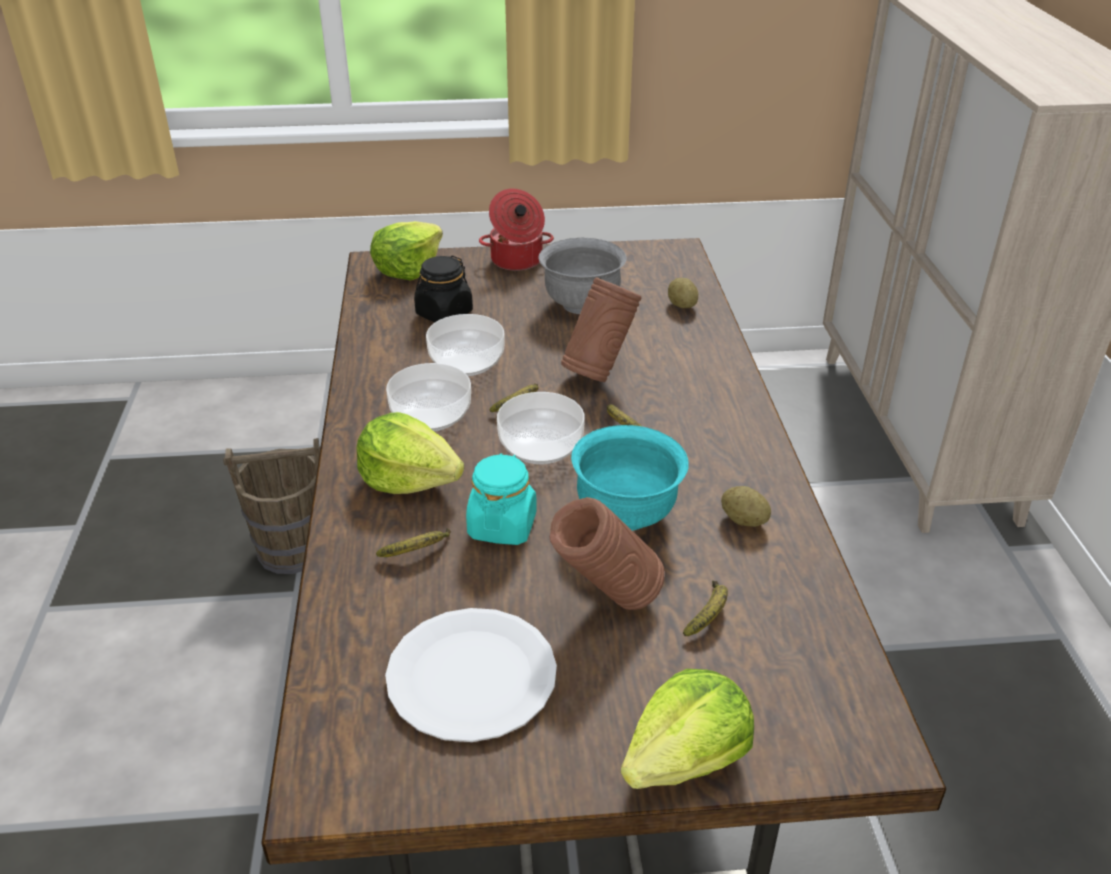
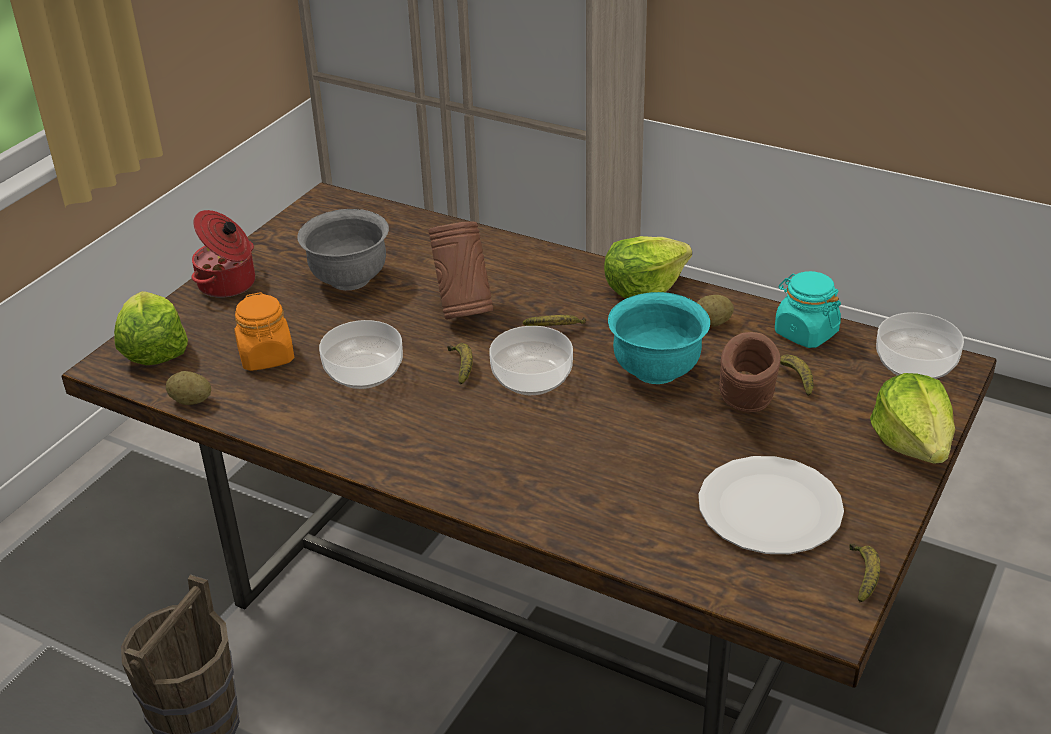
camera: 55 degrees left, 0 degrees up
(409, 479) = (505, 462): lettuce -> lettuce (644, 287)
(418, 551) = (605, 488): banana -> banana (864, 576)
(430, 414) = (423, 419): bowl -> bowl (914, 364)
(444, 314) = (266, 356): black jar -> orange jar
(502, 526) = (614, 434): turquoise jar -> turquoise jar (805, 333)
(682, 305) = (415, 233): potato -> potato (191, 401)

